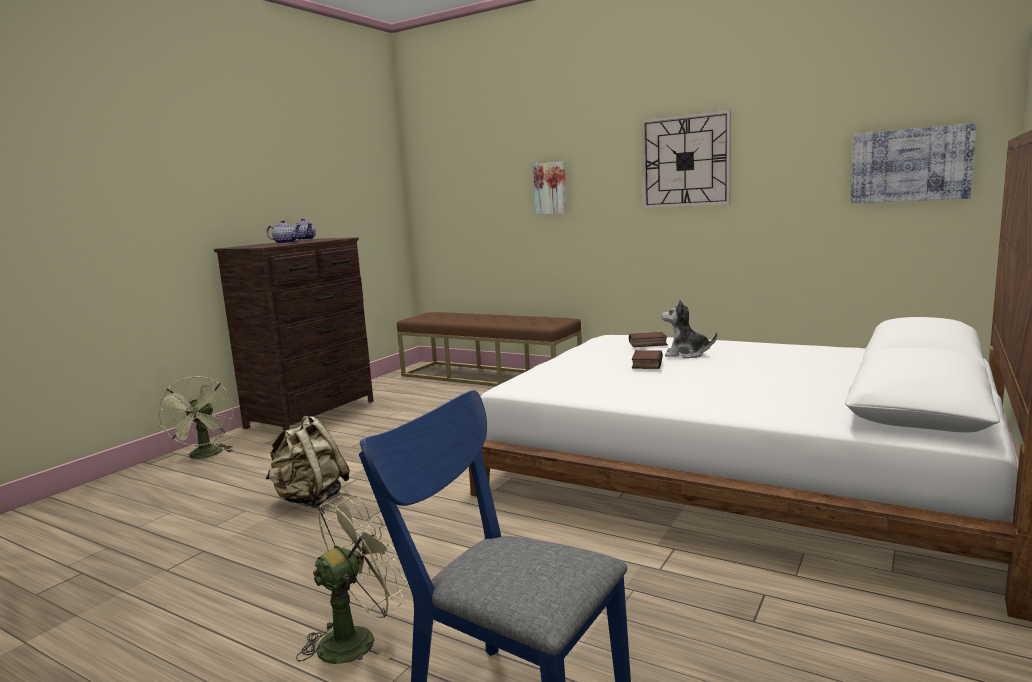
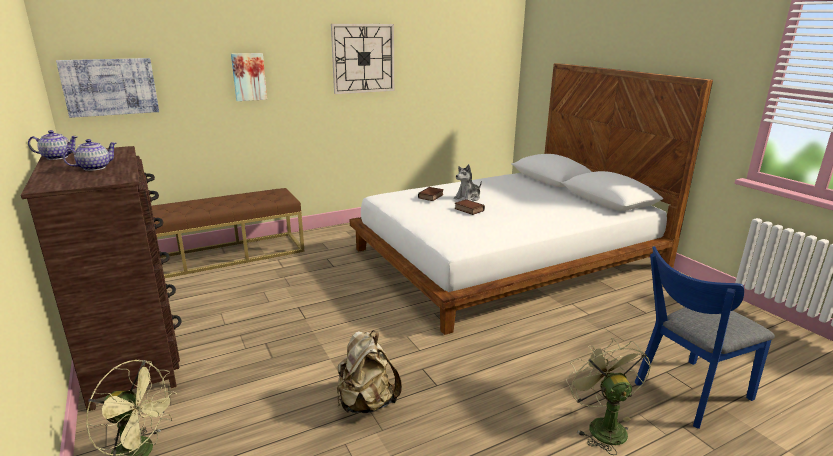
camera: 60 degrees left, 10 degrees up
(910, 165) = (482, 67): picture -> picture (110, 87)

